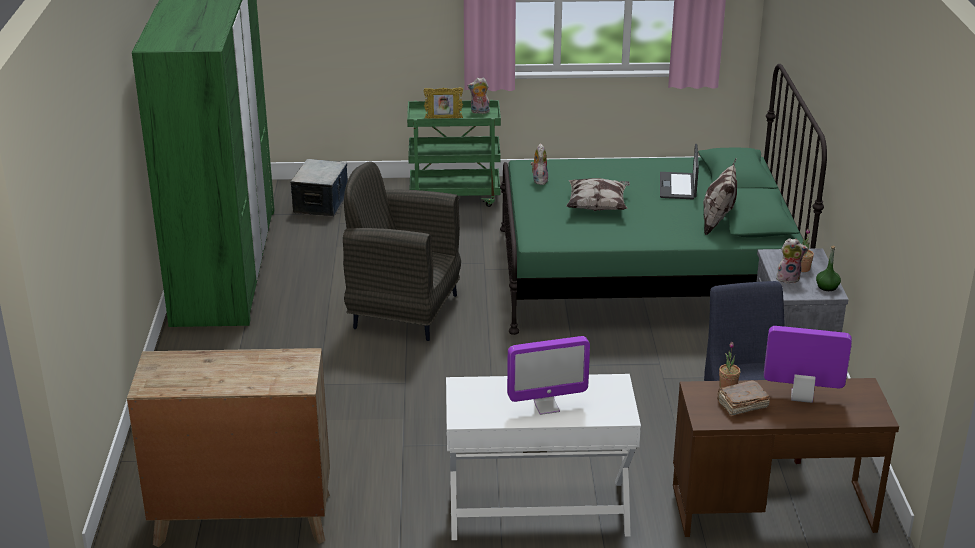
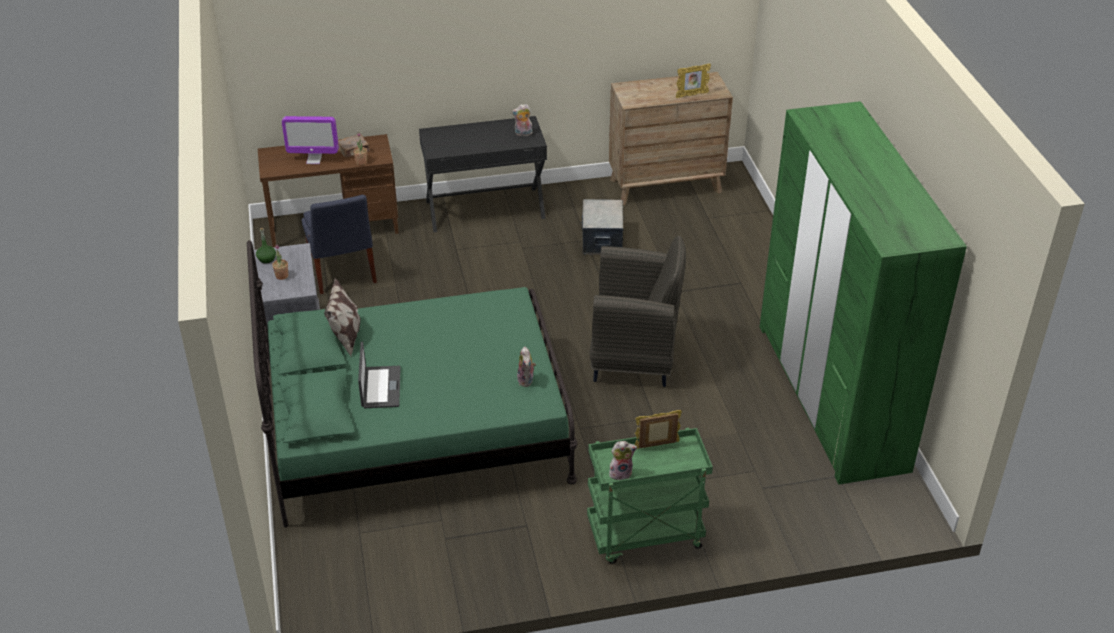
camera: 170 degrees right, 10 degrees up
(202, 359) = (691, 95): none -> picture frame
(321, 203) = (792, 502): storage box -> storage box (601, 240)
(538, 510) = (485, 209): white desk -> black desk
(546, 407) = (478, 133): monitor -> none
(598, 206) = (462, 347): pillow -> none
(788, 278) = (296, 264): plush toy -> plush toy (523, 134)

